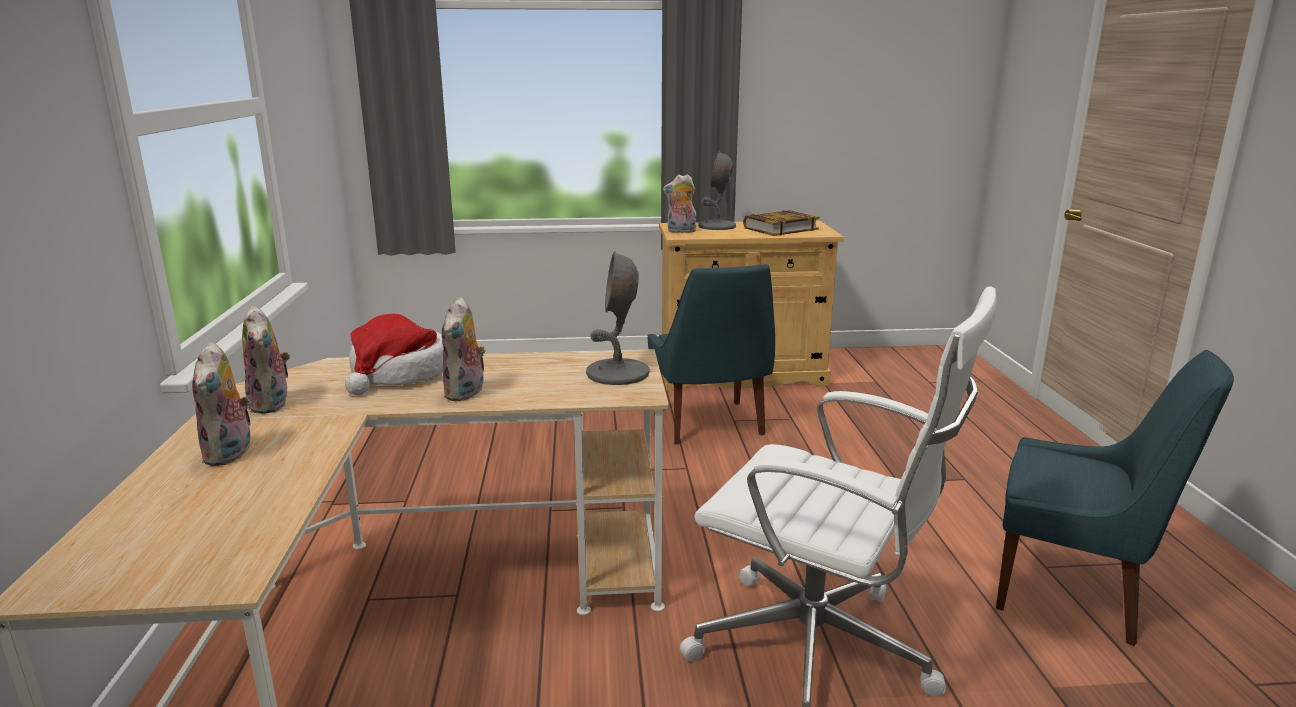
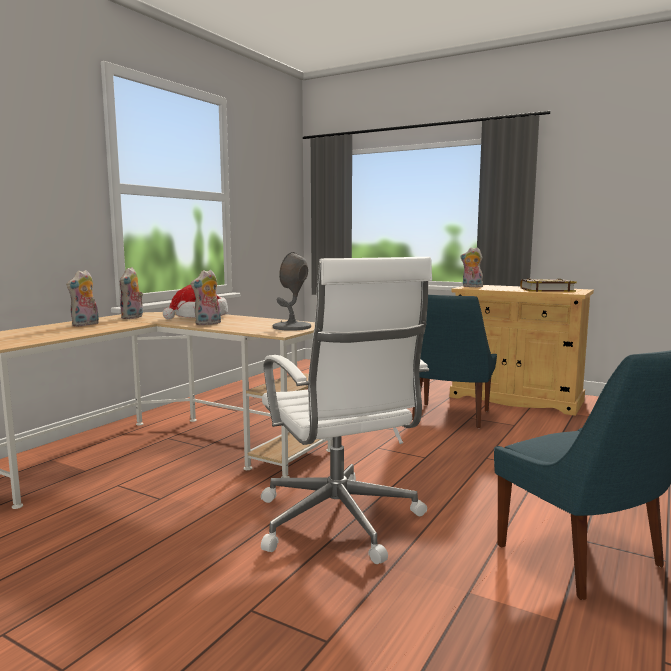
camera: 35 degrees right, 10 degrees down
(717, 226) = (504, 287): grey table lamp -> none

